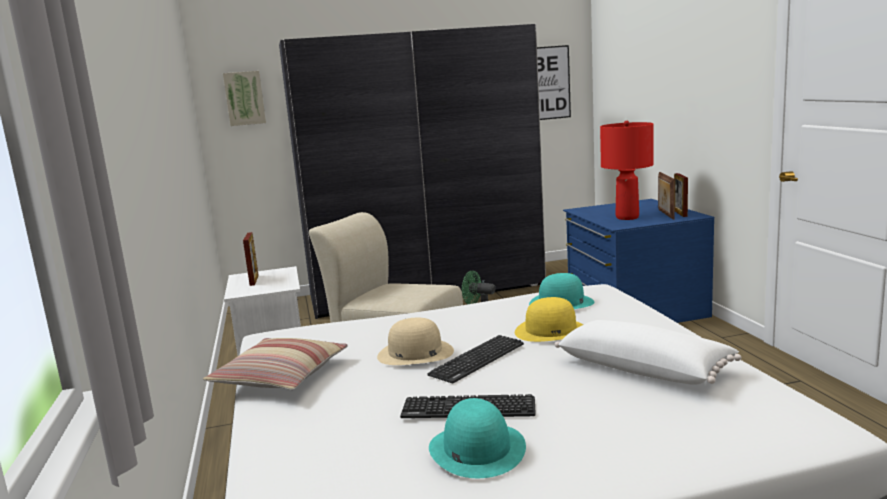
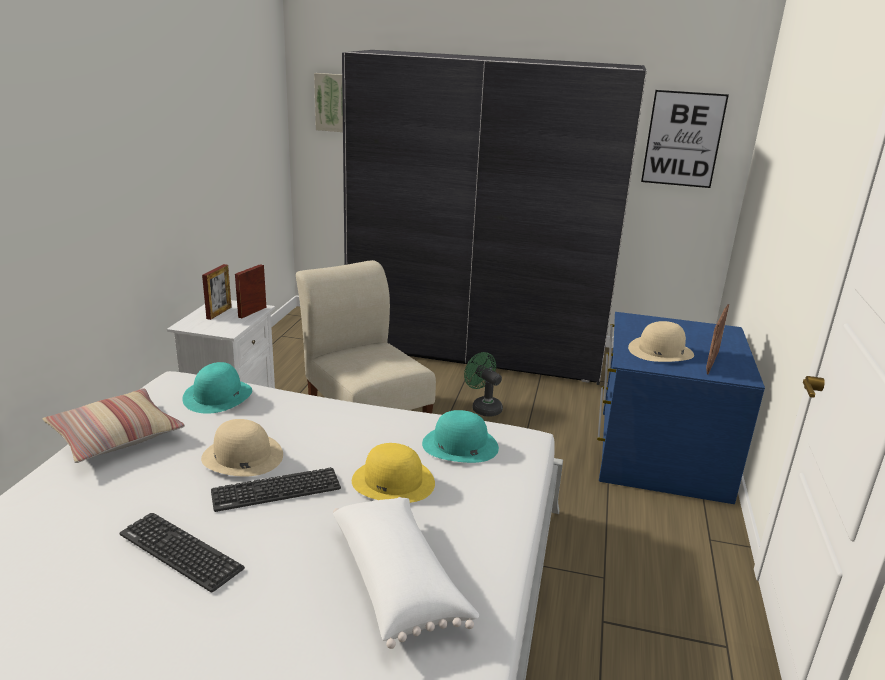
camera: 25 degrees right, 10 degrees up
(476, 449) = (118, 606): turquoise hat -> turquoise hat (218, 395)
(627, 217) = (660, 351): red table lamp -> beige hat
(680, 213) = (732, 366): picture frame -> picture frame (252, 312)

